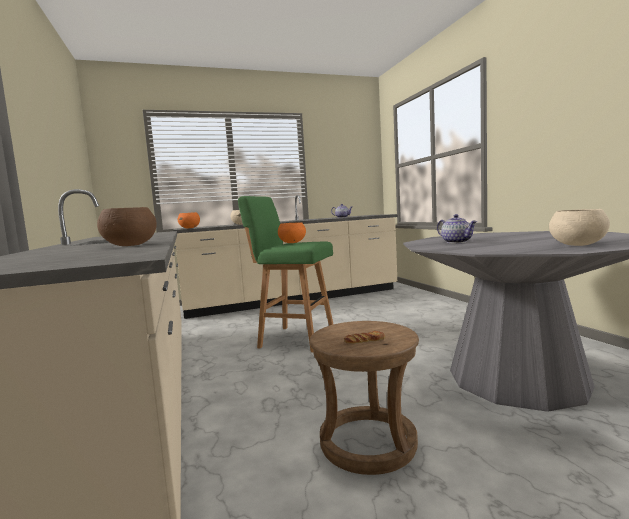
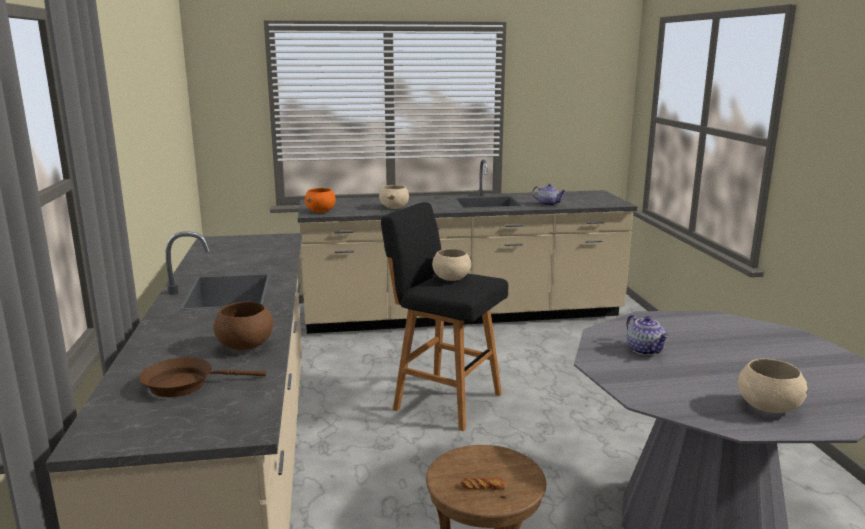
camera: 10 degrees right, 10 degrees up
(62, 256) = (185, 384): none -> brown frying pan
(292, 243) = (451, 279): orange bowl -> beige bowl
(294, 338) = (444, 400): green stool -> black stool

